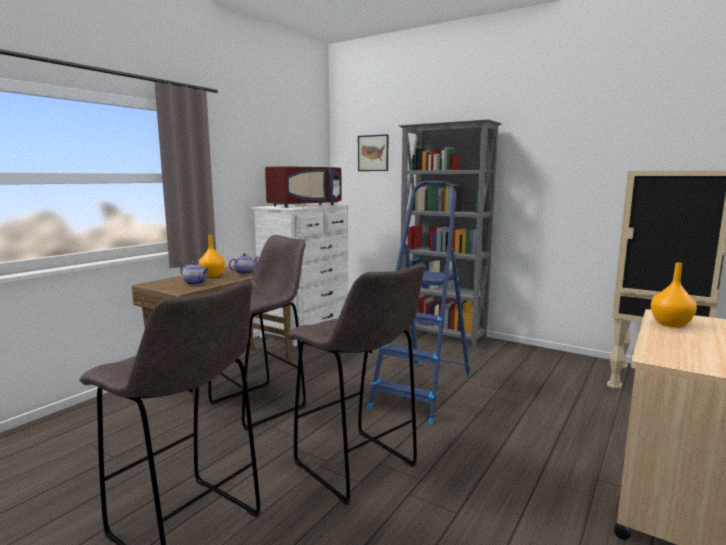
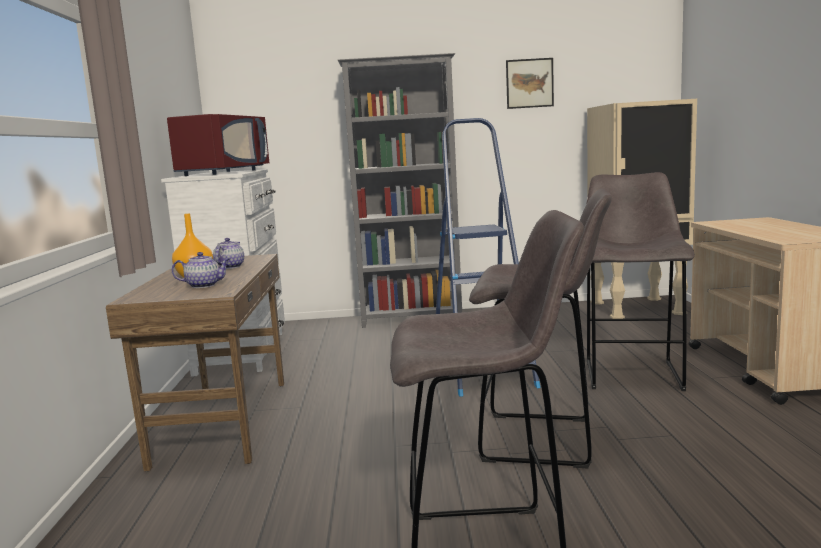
camera: 35 degrees left, 0 degrees up
(260, 404) = (338, 433): grey stool -> grey stool (632, 374)
(373, 153) = (276, 99): picture -> picture (529, 83)
(671, 324) = (734, 225): orange vase -> none

